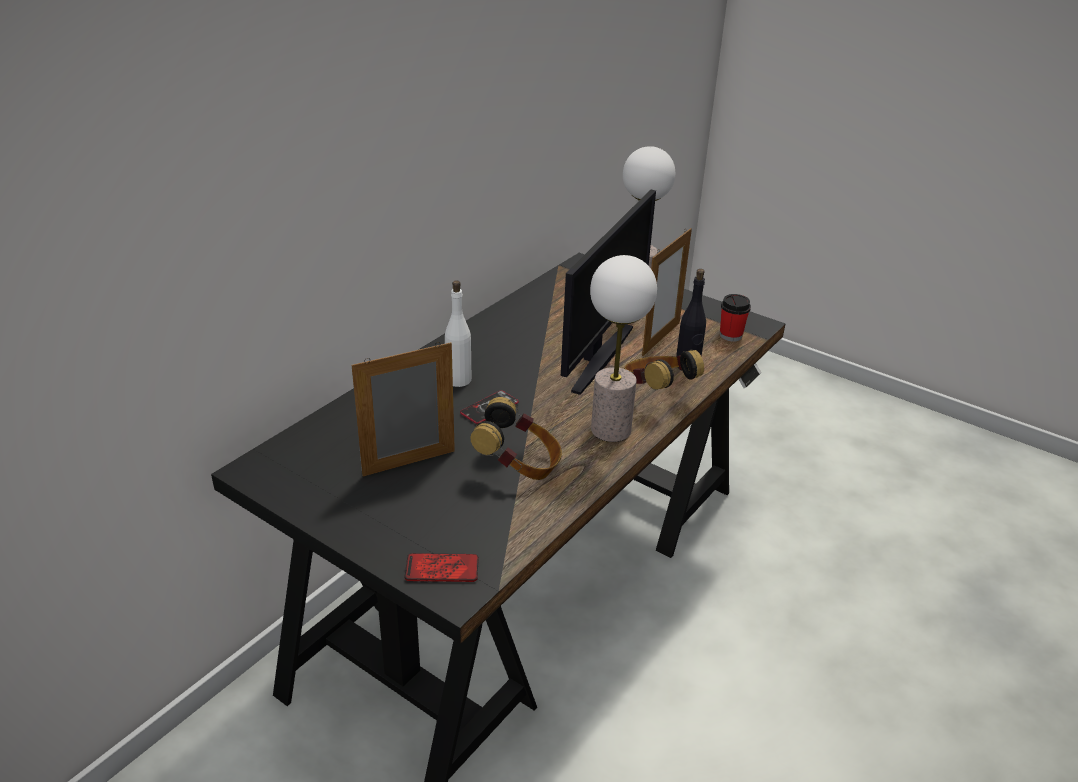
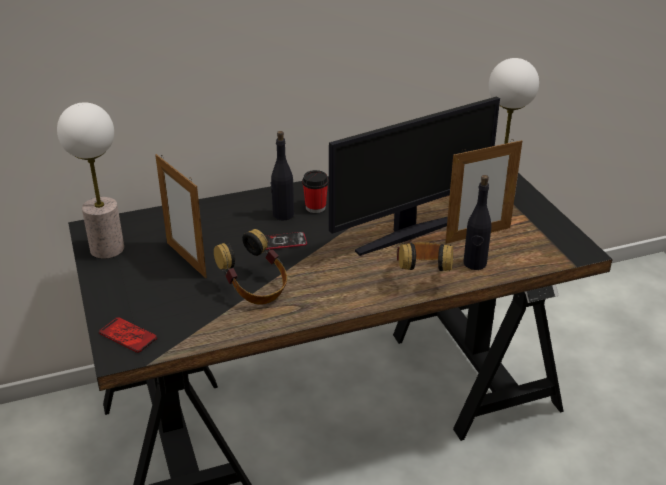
camera: 35 degrees right, 0 degrees up
(409, 463) = (186, 259): picture frame -> picture frame turned 135 degrees counterclockwise
(458, 380) = (283, 215): white bottle -> black bottle
(611, 430) = (352, 290): table lamp -> table lamp (107, 249)
(730, 335) = (544, 252): cup -> cup (315, 207)

